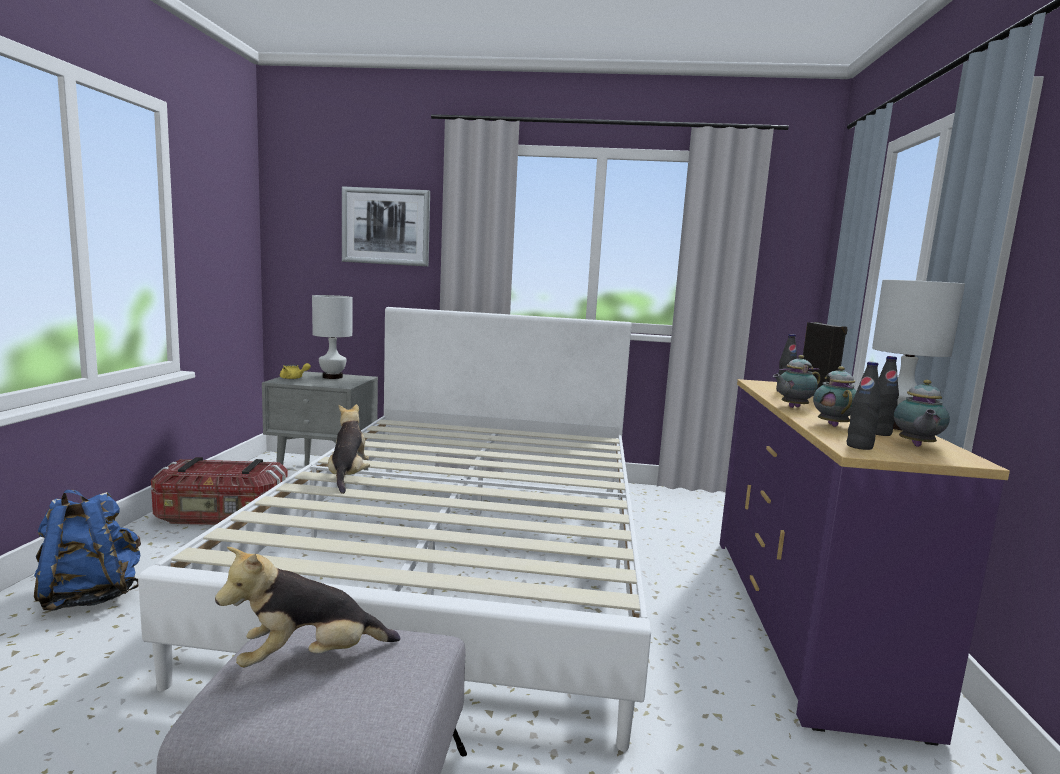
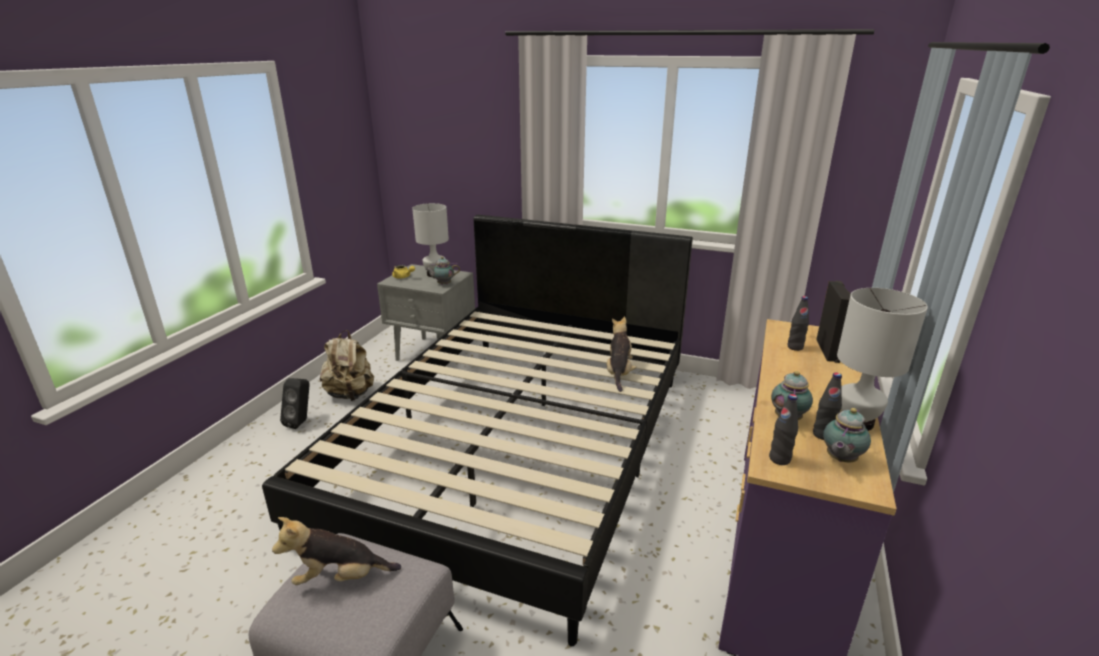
camera: 15 degrees right, 15 degrees up
(90, 596) = (256, 464): blue backpack -> none
(155, 547) = (301, 422): none -> black speaker
(222, 517) = (350, 394): storage box -> beige backpack
(348, 476) = (425, 387): plush toy -> plush toy (619, 373)
(386, 226) = (475, 136): picture -> none
(463, 556) = (517, 450): white bed -> black bed
(792, 407) = (776, 381): teapot -> teapot (443, 284)

